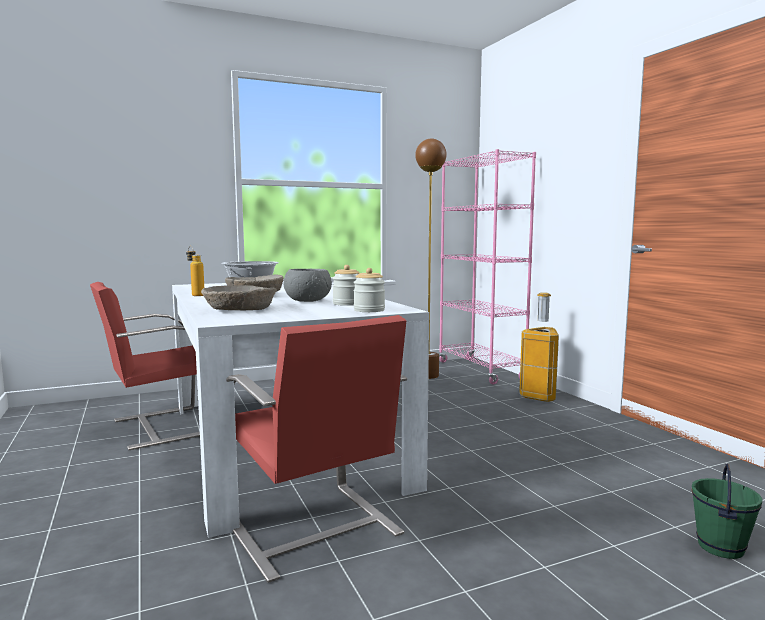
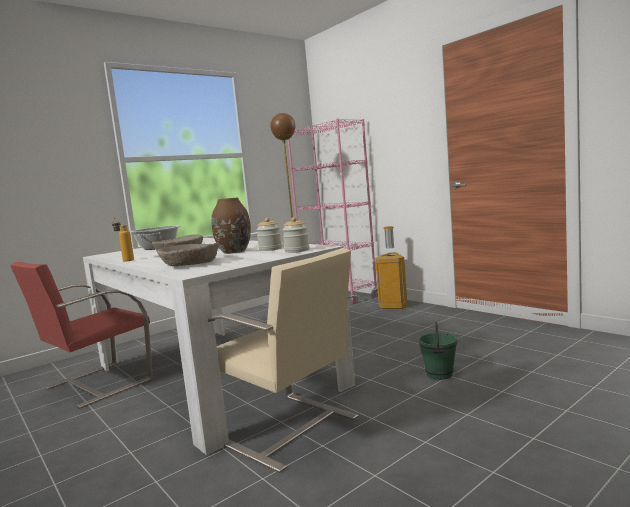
camera: 15 degrees left, 0 degrees up
(307, 301) = (234, 251): grey bowl -> brown vase
(313, 529) = (287, 429): red chair -> beige chair
(721, 547) = (565, 377): green bucket -> green bucket (440, 374)

